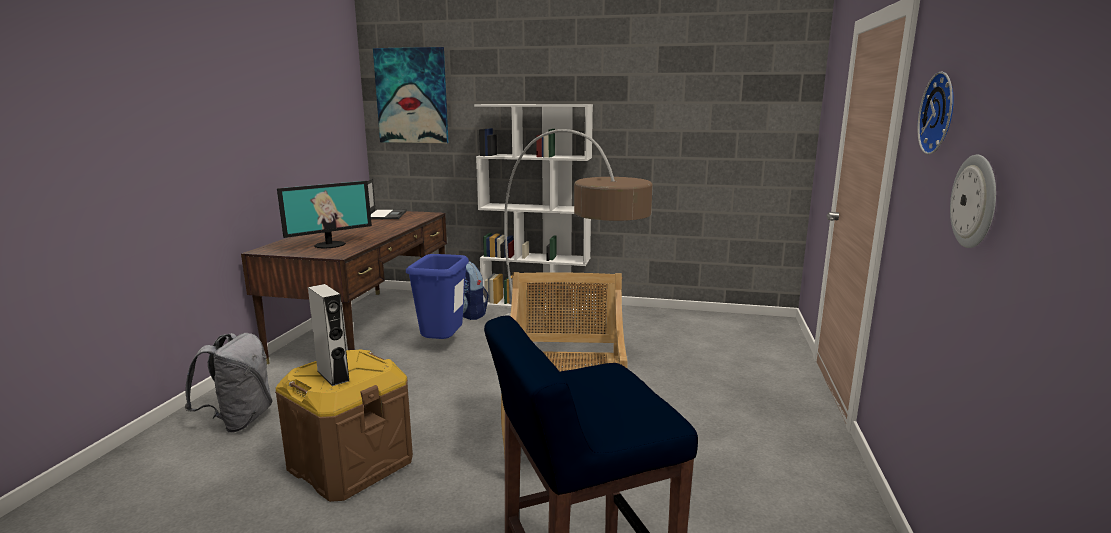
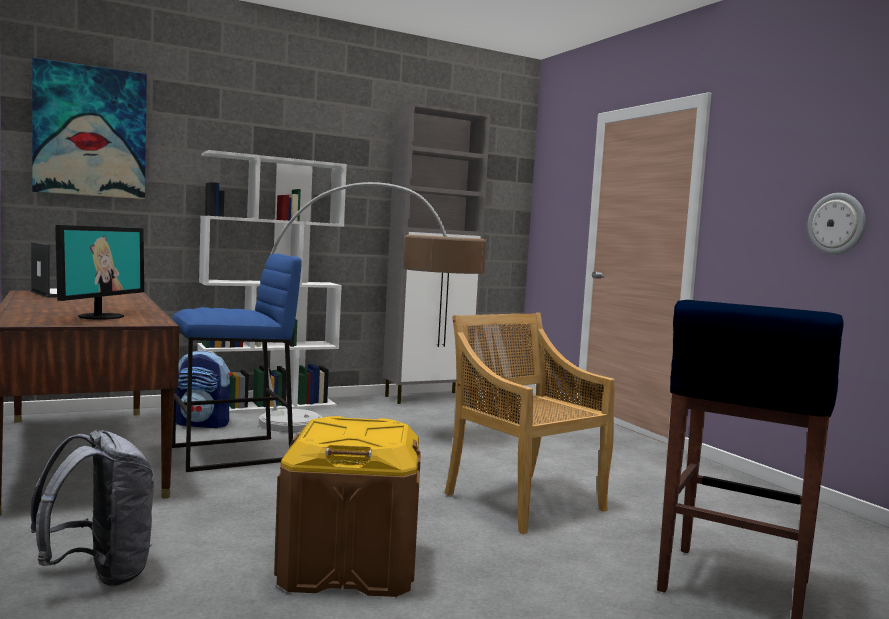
camera: 40 degrees left, 10 degrees down
(333, 375) = (364, 436): grey speaker -> none
(442, 345) = (231, 454): blue trash can -> blue stool
(678, 316) = (428, 398): none -> grey cabinet
(941, 113) = (772, 172): wall clock -> none

